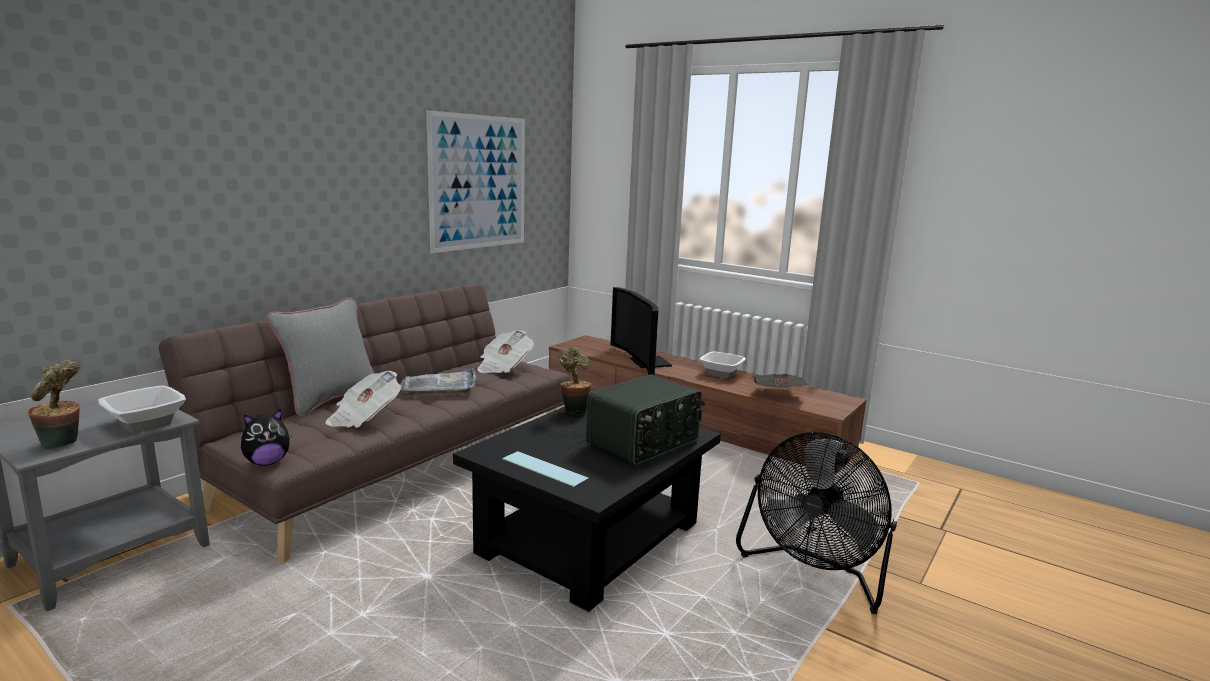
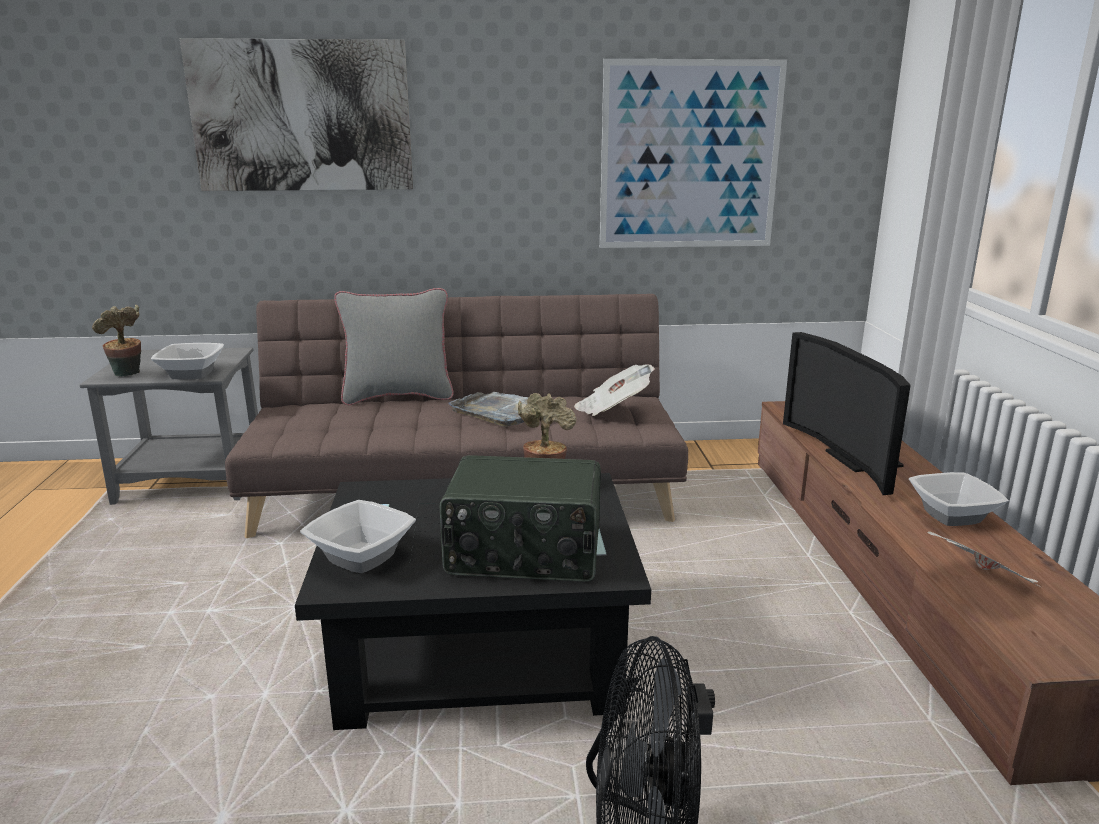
camera: 50 degrees right, 5 degrees up
(186, 146) = (301, 116): none -> picture
(267, 462) = (250, 436): plush toy -> none
(364, 418) = (377, 421): newspaper -> none
(574, 477) = (362, 556): none -> bowl
(644, 362) = (853, 459): television -> television turned 45 degrees counterclockwise

